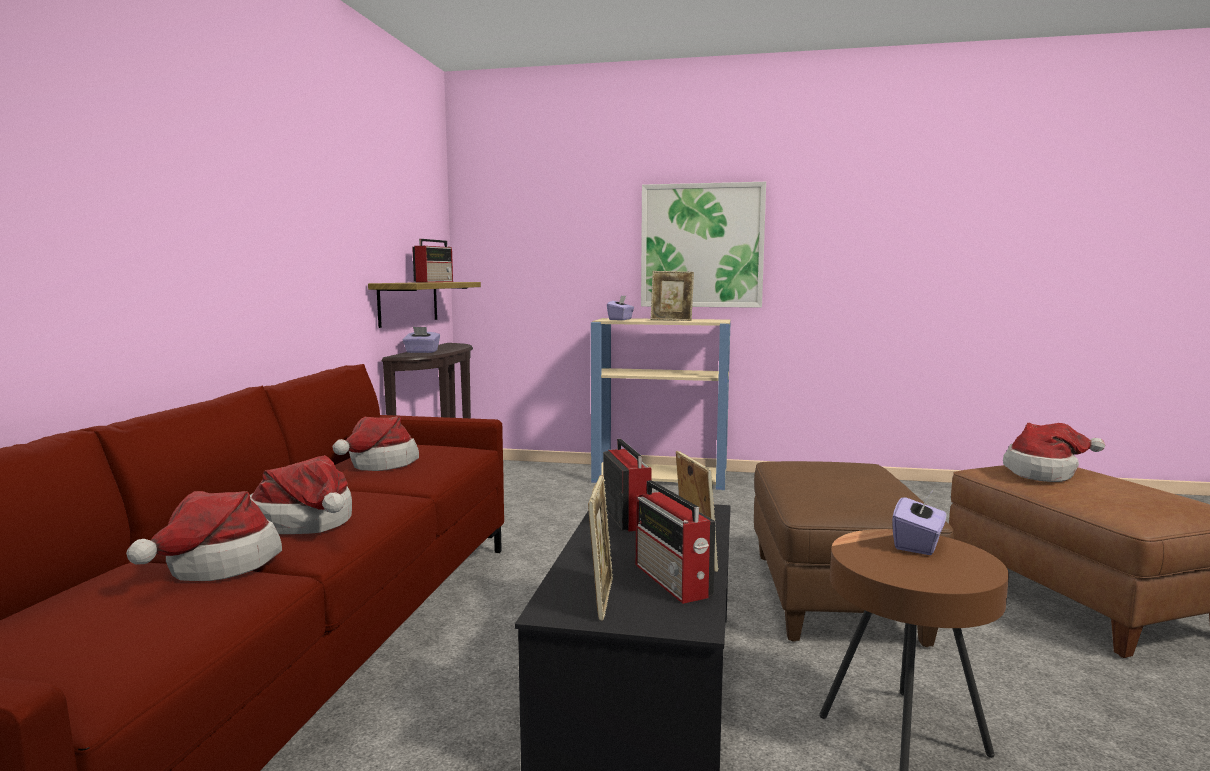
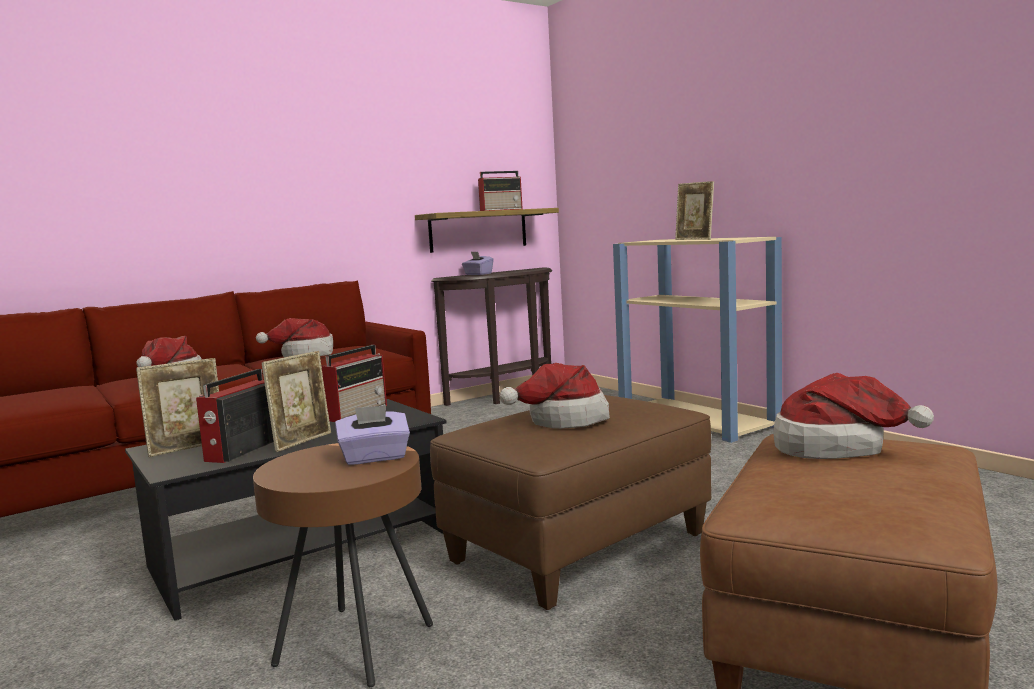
camera: 45 degrees right, 0 degrees up
(215, 564) = (88, 390): hat -> hat (563, 419)
(620, 319) = (655, 240): purple tissue box -> none
(702, 246) = (751, 148): picture -> none

